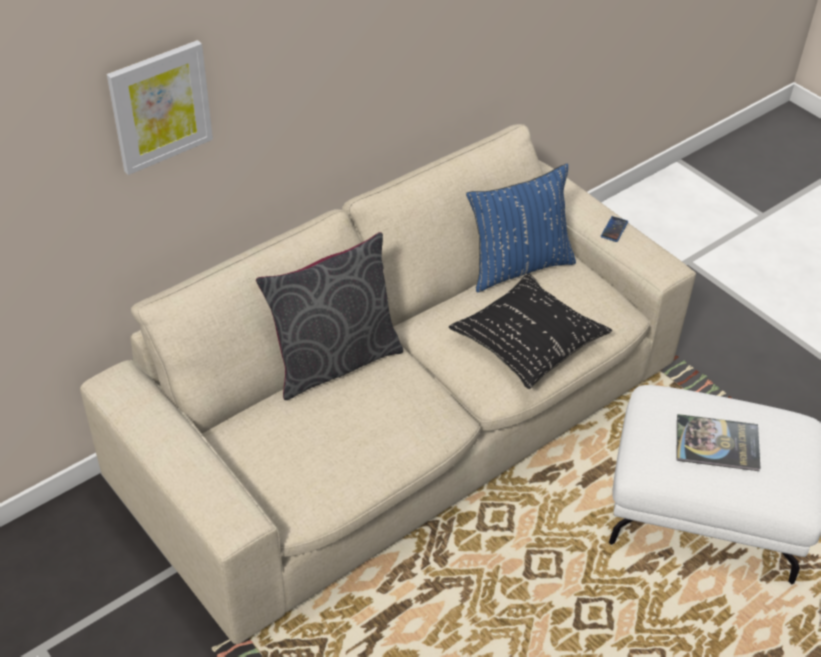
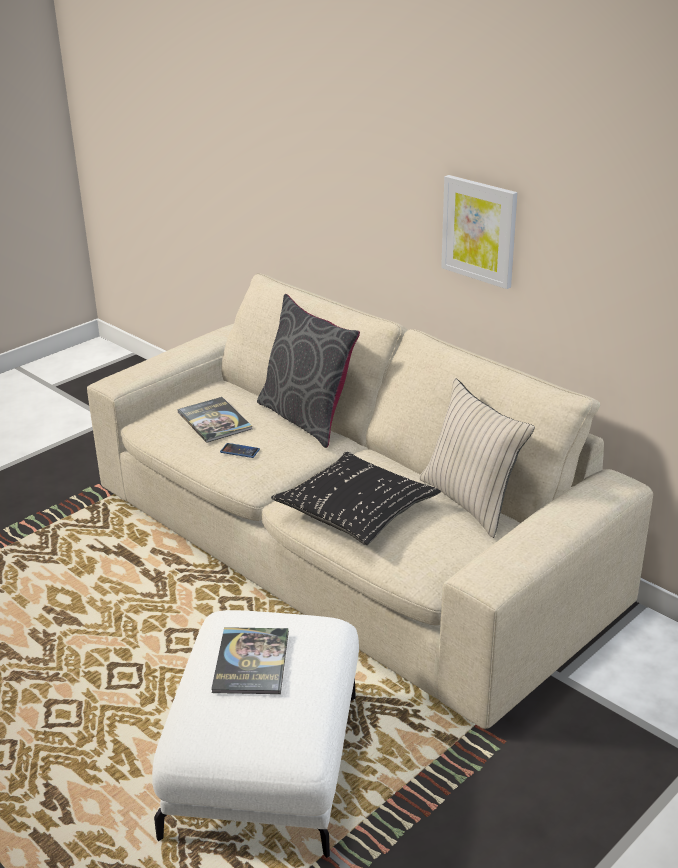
camera: 85 degrees right, 15 degrees down
(160, 106) = (318, 137): picture -> picture (480, 230)
(325, 439) = (214, 421): none -> book
(518, 266) = (471, 501): blue pillow -> beige pillow
(614, 229) = (532, 536): phone -> phone (240, 451)

